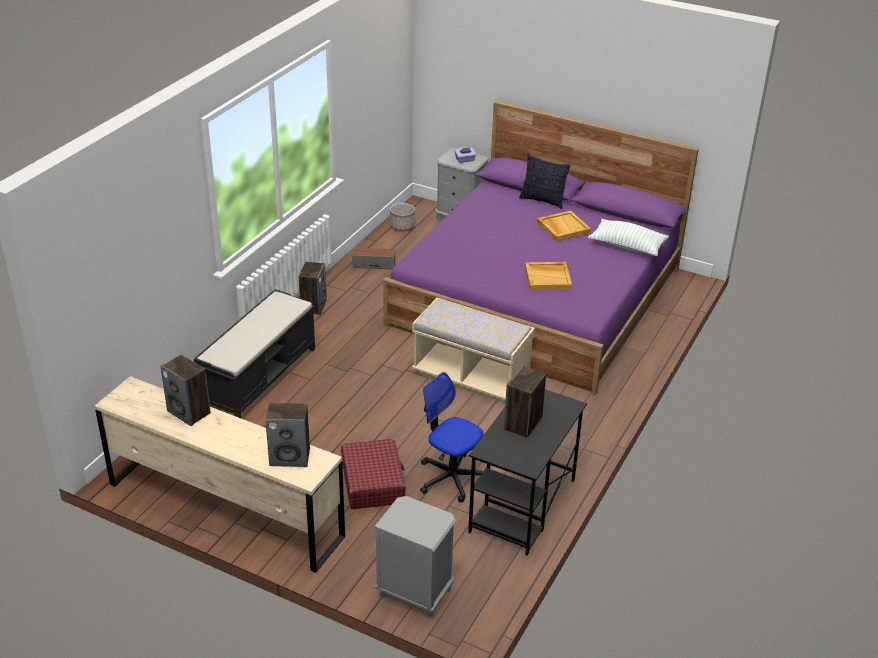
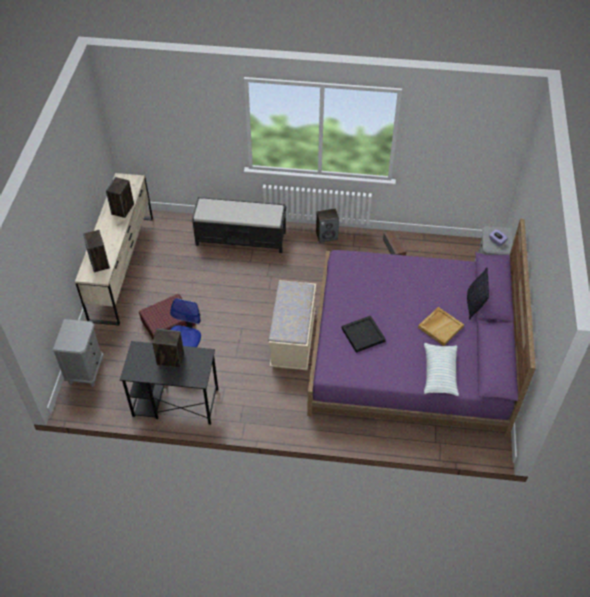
camera: 70 degrees right, 15 degrees up
(402, 226) = (452, 248): planter -> none
(548, 278) = (363, 335): beige tray -> black tray

